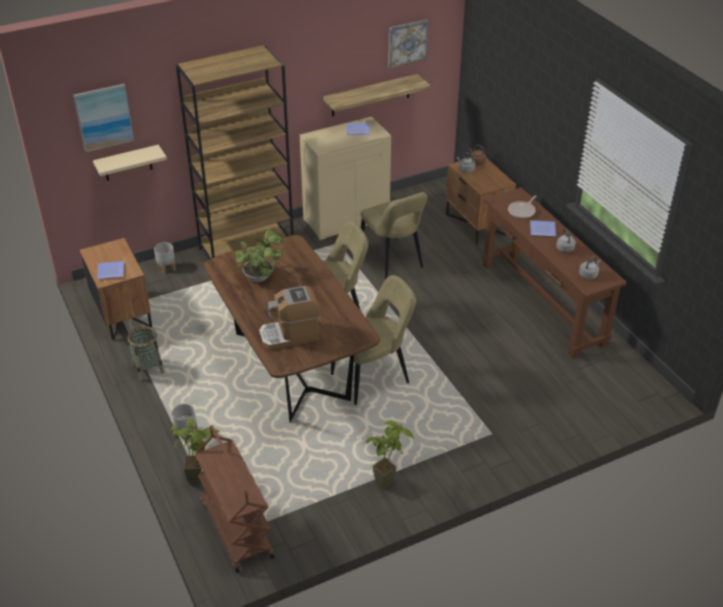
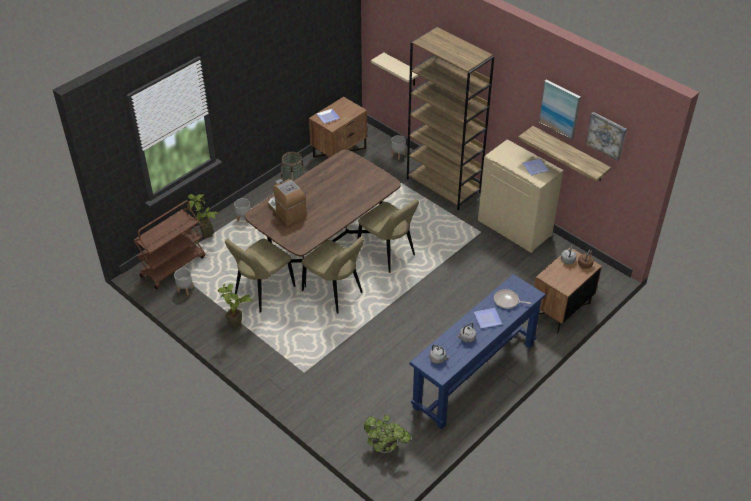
camera: 70 degrees right, 5 degrees up
(104, 117) = (394, 30): picture -> picture (560, 109)
(260, 276) = (342, 179): potted plant -> potted plant (386, 447)
(291, 524) = (185, 289): none -> grey planter
(392, 261) = (476, 269): beige chair -> beige chair (262, 292)
(542, 303) = (474, 375): brown console table -> blue console table

